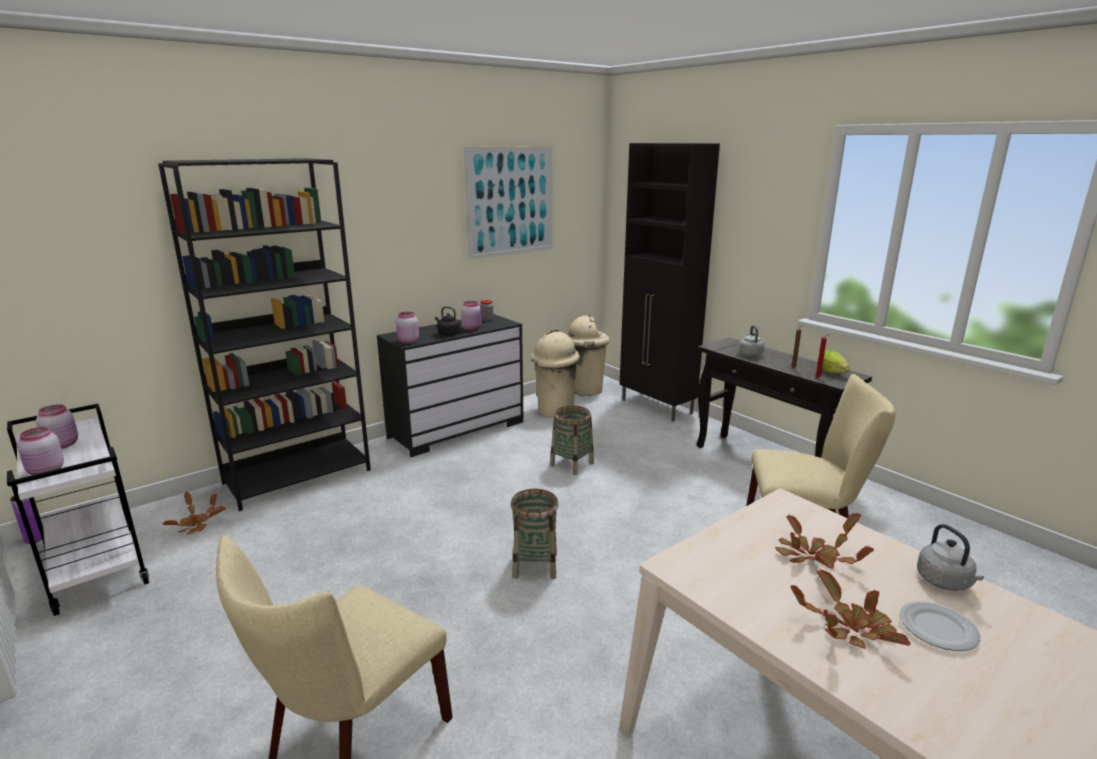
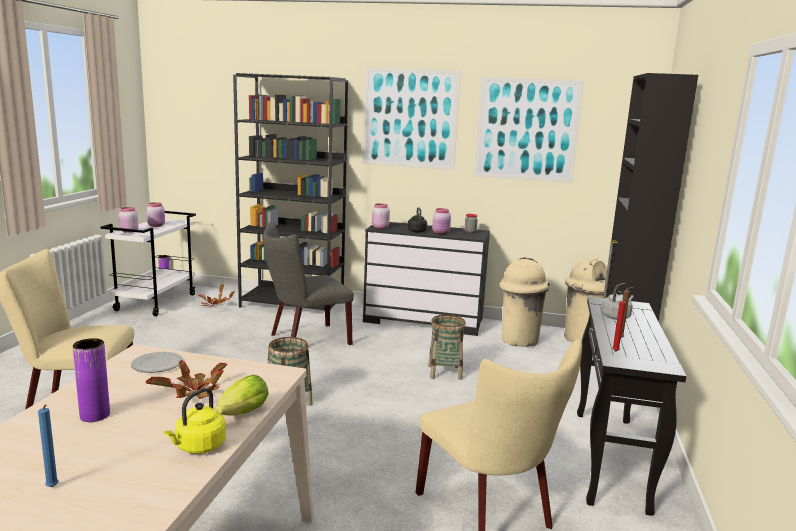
camera: 50 degrees right, 5 degrees down
(394, 203) = (409, 118): none -> picture
(403, 503) = (305, 340): none -> grey chair
(833, 373) = (646, 356): lettuce -> lettuce (241, 414)
(849, 629) = (95, 415): potted plant -> purple vase
(938, 629) = (117, 448): plate -> plate (157, 365)
(945, 582) = (198, 447): grey kettle -> yellow kettle
(1026, 686) = (52, 488): none -> blue candle

